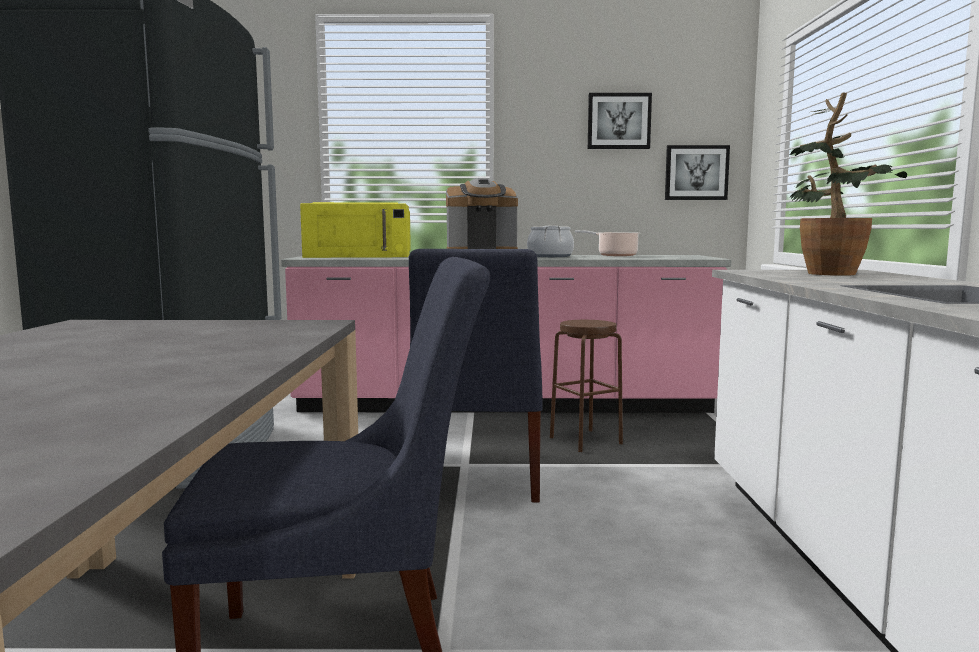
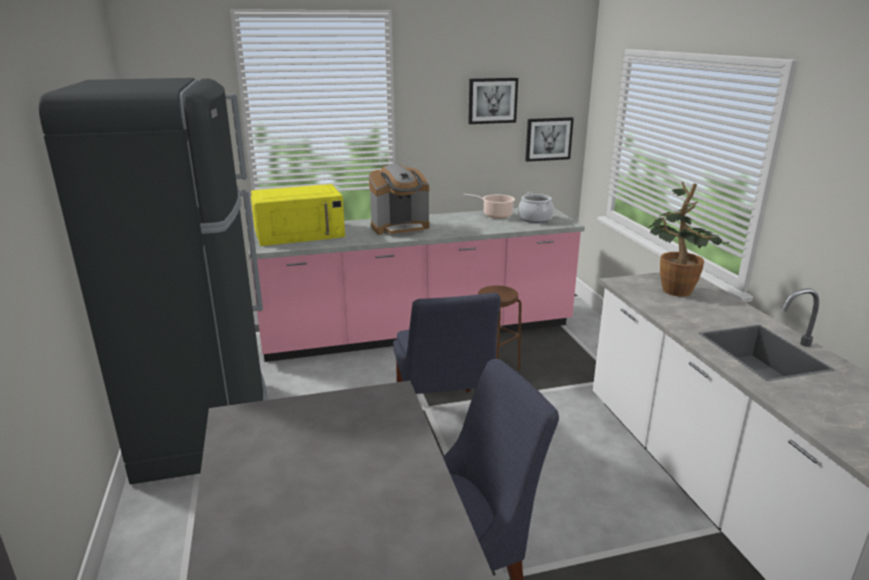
camera: 15 degrees left, 15 degrees up
(550, 256) = (451, 224): cooking pot -> cooking pot (535, 219)

